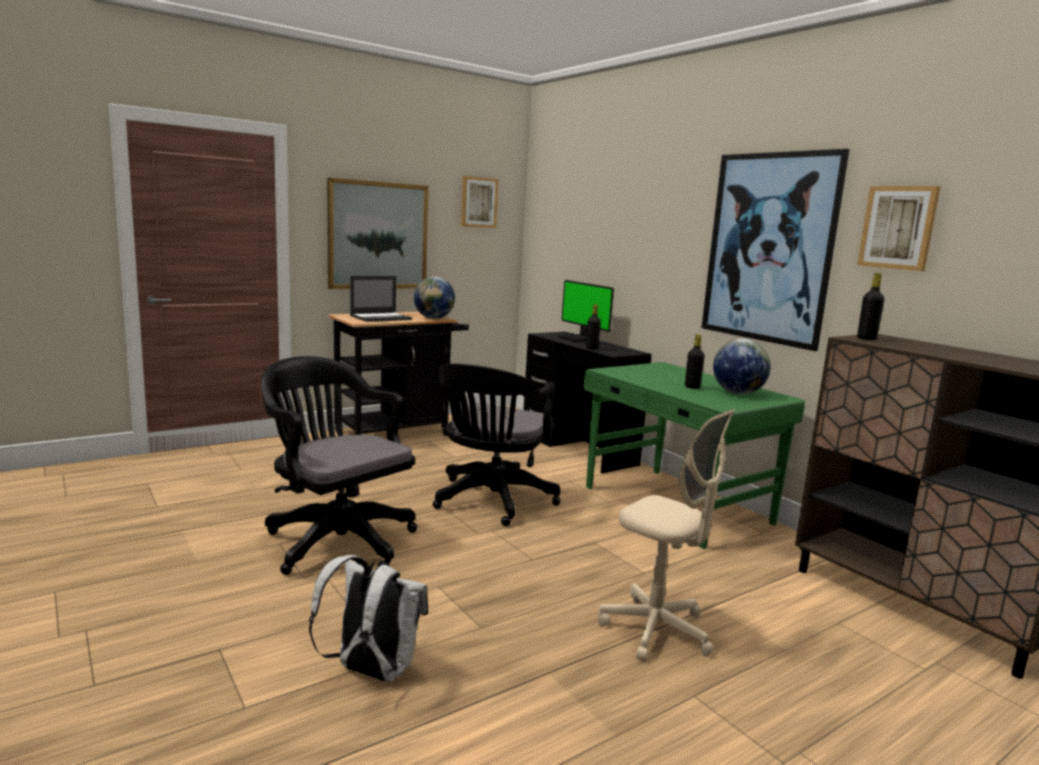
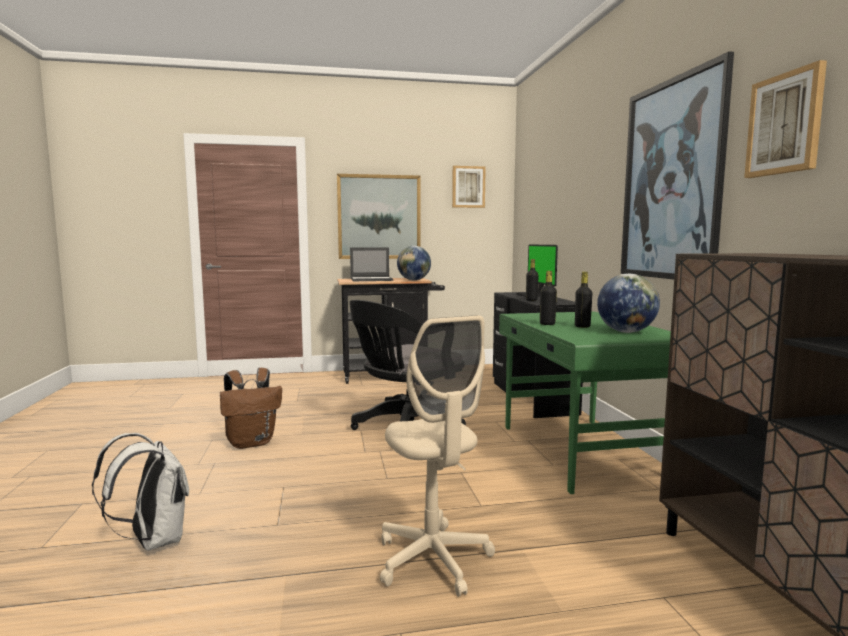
camera: 25 degrees right, 5 degrees down
(336, 540) = (252, 442): black office chair -> brown backpack
(866, 338) = (727, 253): black bottle -> black bottle (547, 324)

